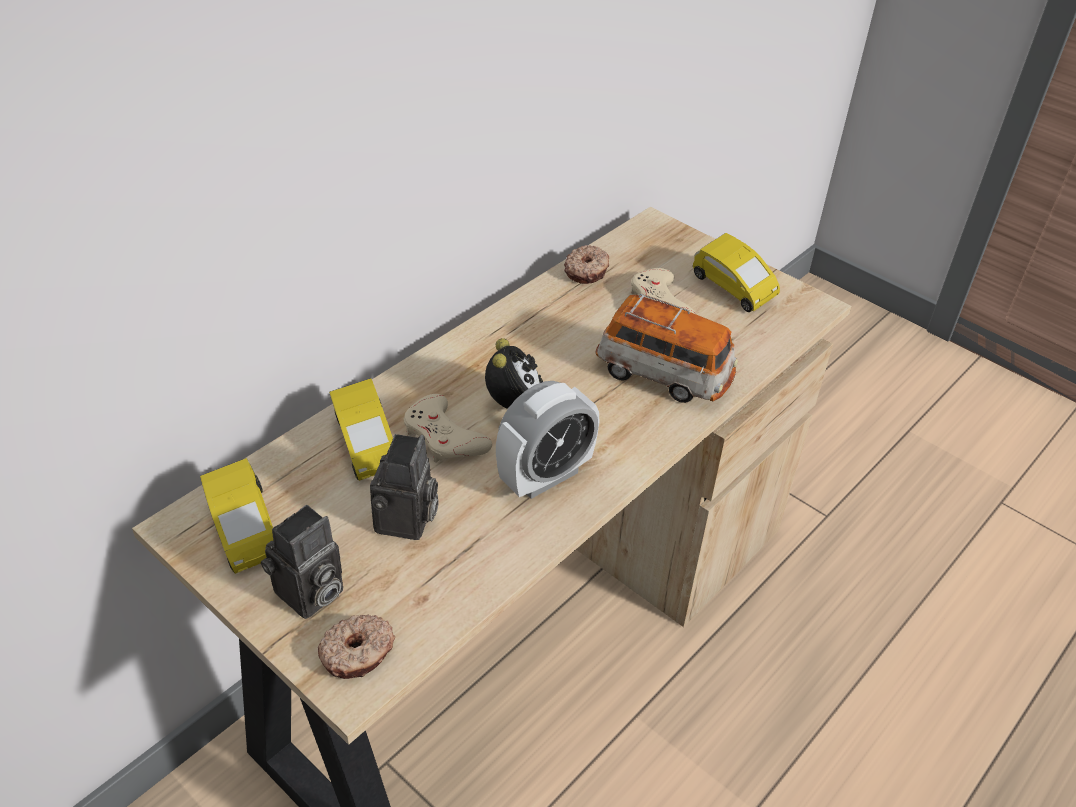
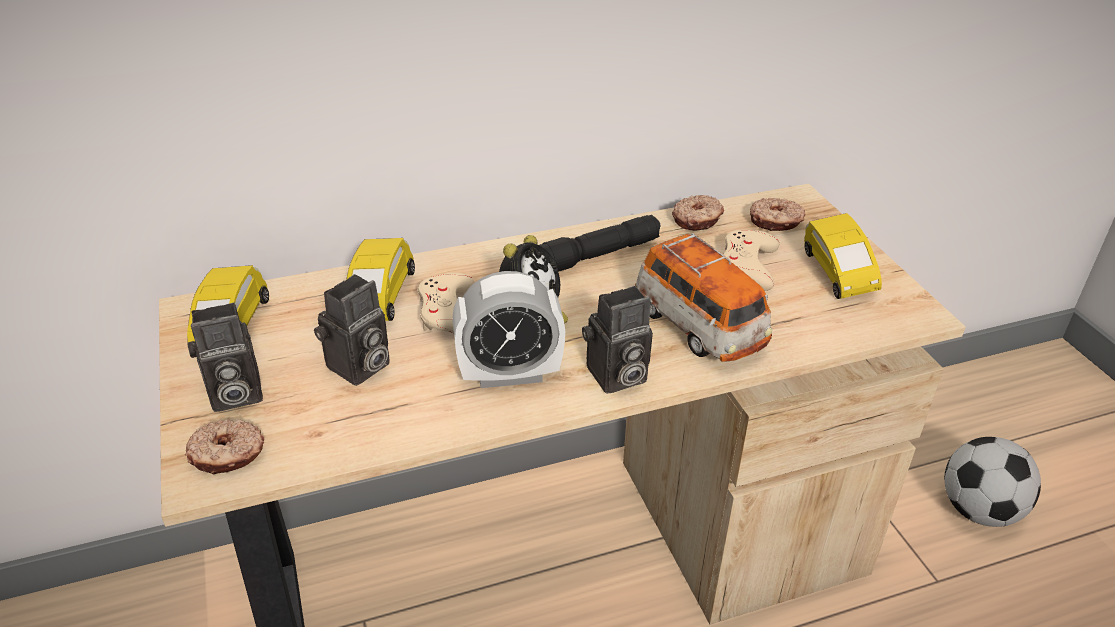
camera: 30 degrees right, 5 degrees down
(528, 337) = (595, 257): none -> black flashlight
(633, 446) = (615, 377): none -> camera
(651, 253) = (775, 222): none -> donut
(824, 444) = (978, 510): none -> football

